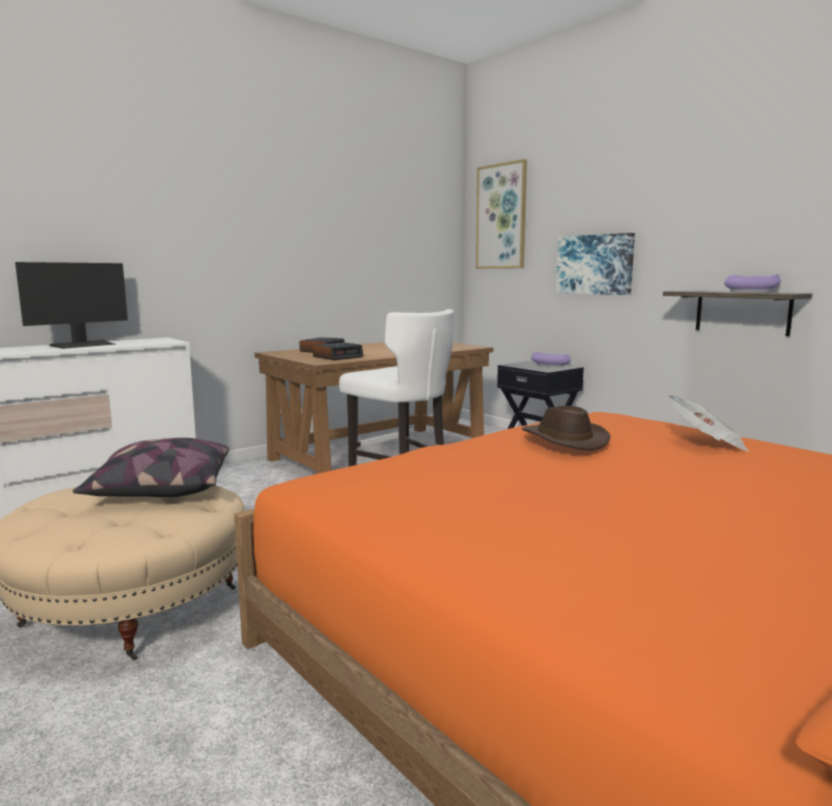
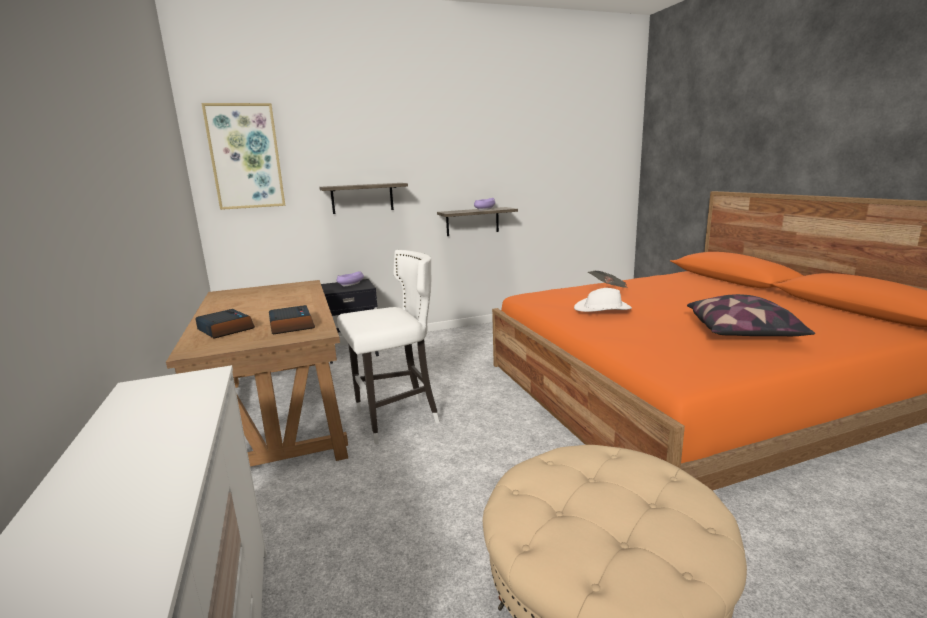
camera: 70 degrees left, 5 degrees up
(83, 345) = (129, 444): monitor -> none
(160, 491) = (569, 481): pillow -> pillow (743, 334)
(562, 439) = (603, 309): brown hat -> white hat
(595, 264) = (362, 198): picture -> shelf

